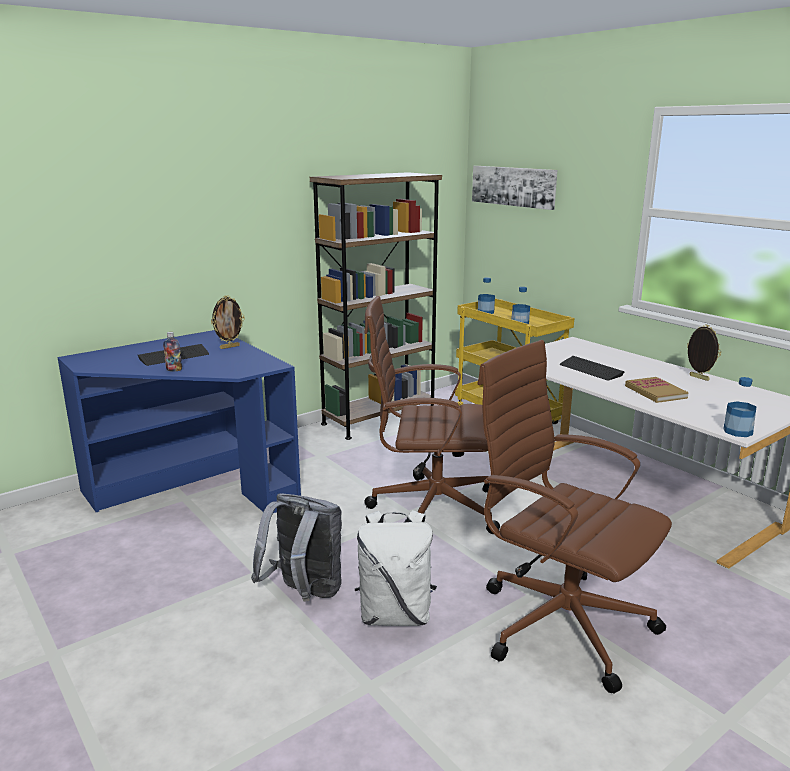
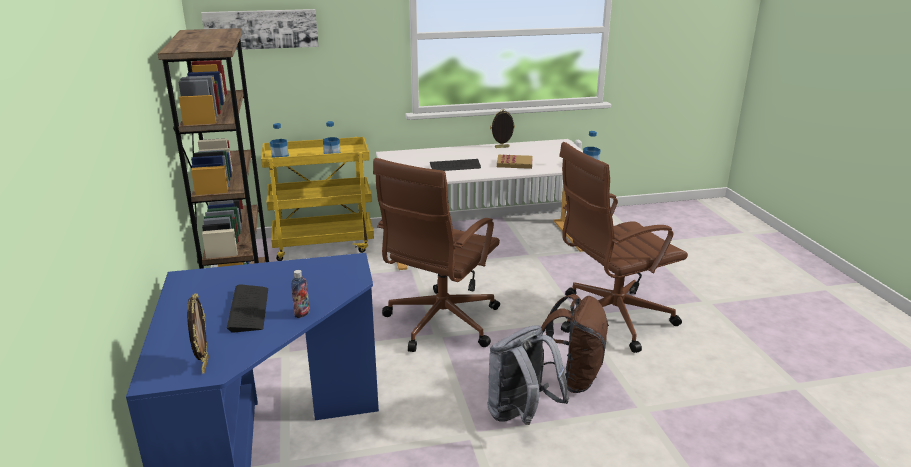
camera: 65 degrees left, 5 degrees up
(229, 347) = (255, 274): picture frame -> picture frame (204, 365)
(395, 614) = (571, 378): white backpack -> brown backpack

